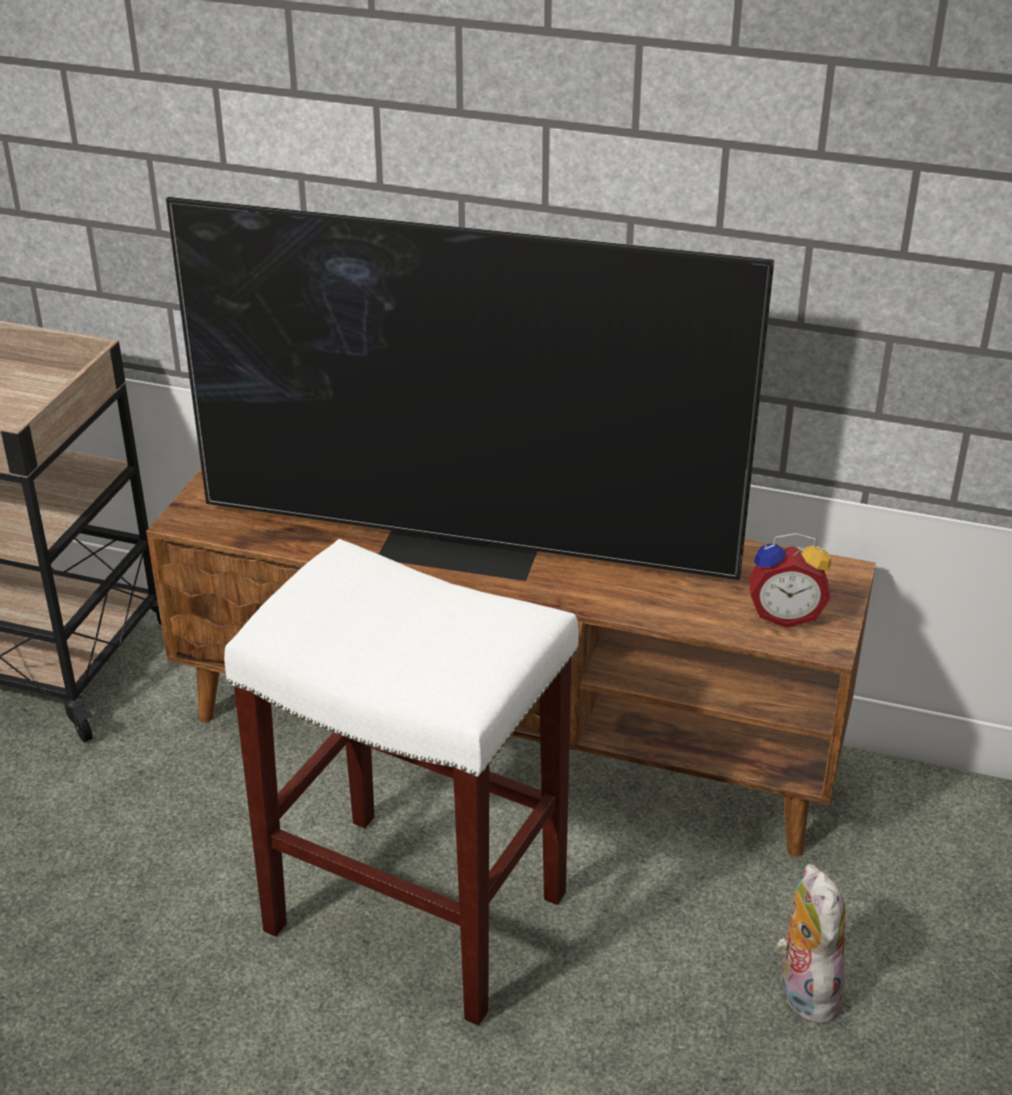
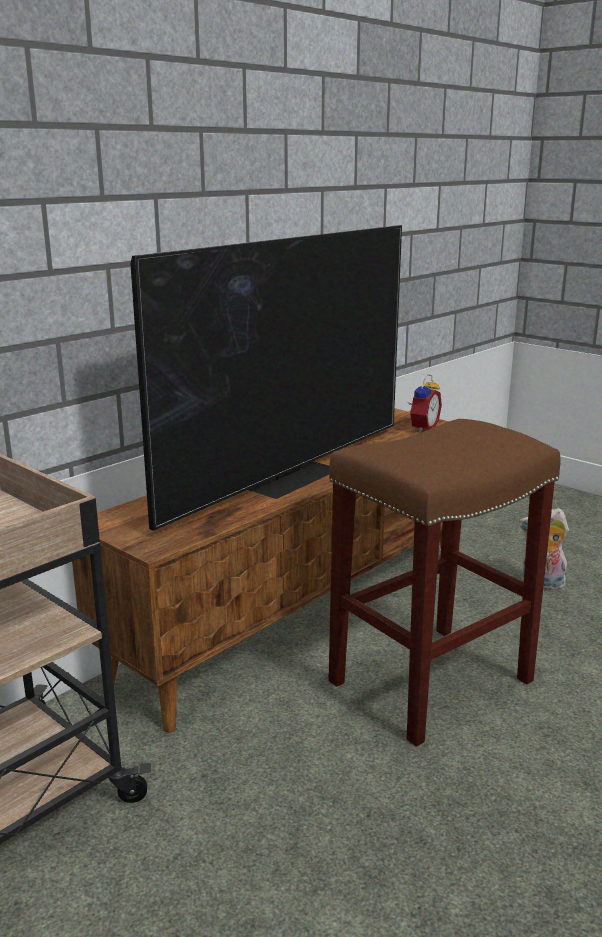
camera: 65 degrees left, 15 degrees down
(421, 912) = (431, 680): white stool -> brown stool

